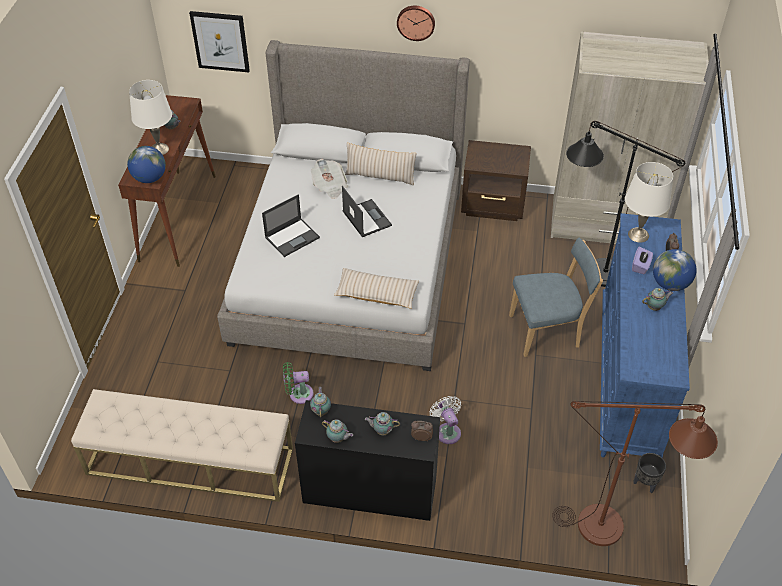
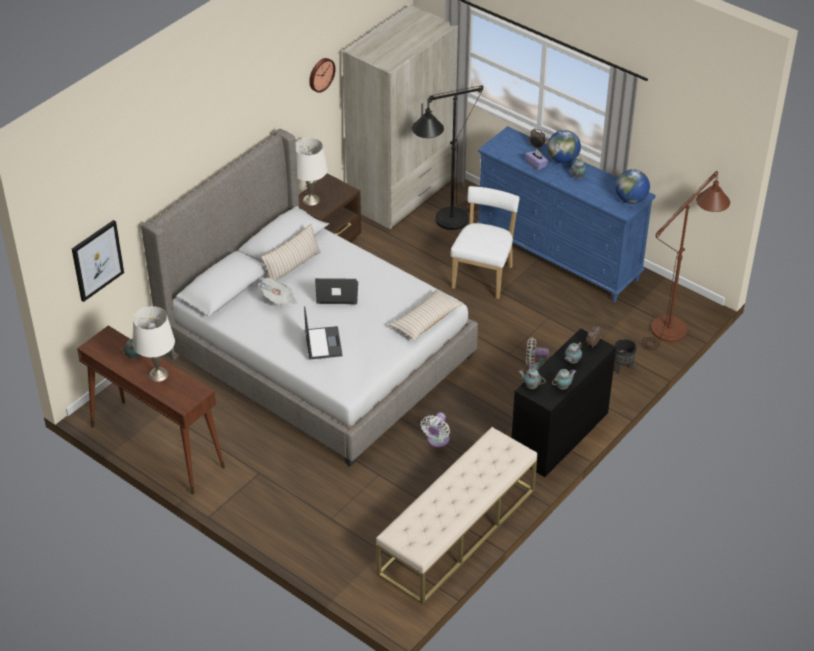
camera: 60 degrees left, 5 degrees down
(150, 178) = (194, 392): globe -> globe (631, 199)
(298, 394) = (437, 440): green fan -> white fan
(416, 22) = (237, 125): wall clock -> wall clock (320, 74)
(548, 331) = (484, 275): blue chair -> white chair
(638, 234) = (506, 151): white table lamp -> white table lamp (311, 199)
(645, 483) = (650, 292): black planter -> black planter (622, 367)

